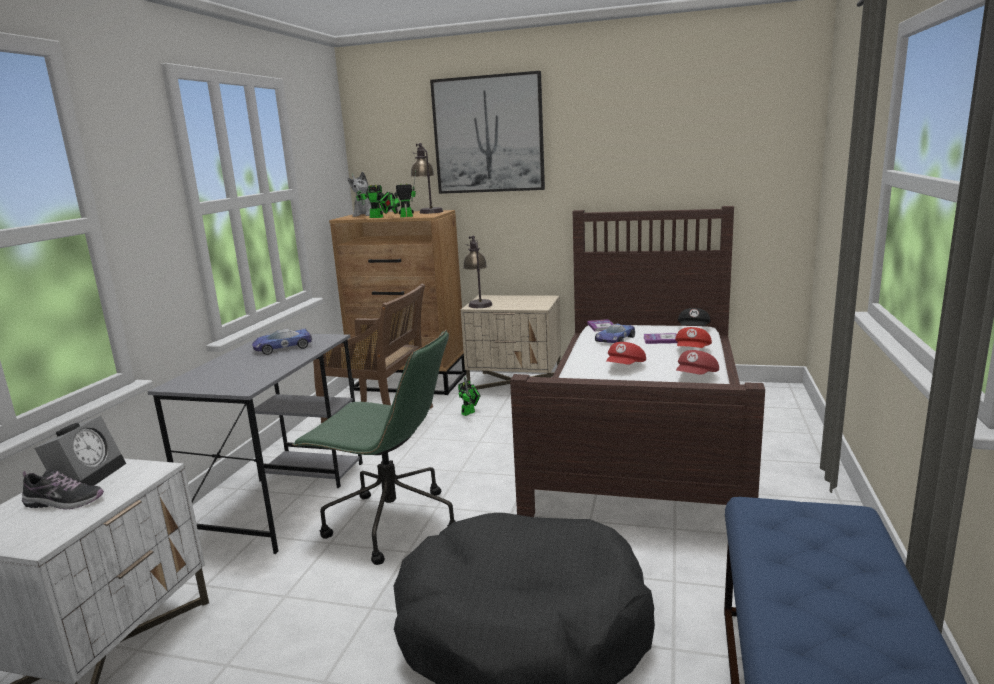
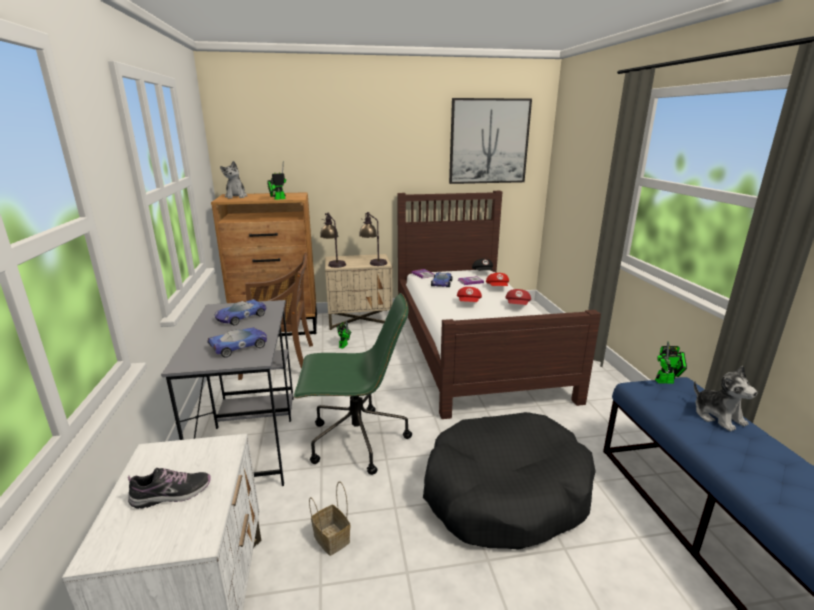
camera: 25 degrees left, 5 degrees up
(88, 475) = (164, 463): alarm clock -> none
(245, 374) = (240, 346): none -> toy car
(275, 621) = (330, 538): none -> basket
(378, 217) = (254, 199): toy robot -> toy robot (667, 381)
(428, 211) = (287, 193): table lamp -> table lamp (373, 262)
(488, 134) = (332, 134): picture -> picture (489, 141)
(854, 571) = (718, 416): none -> plush toy

